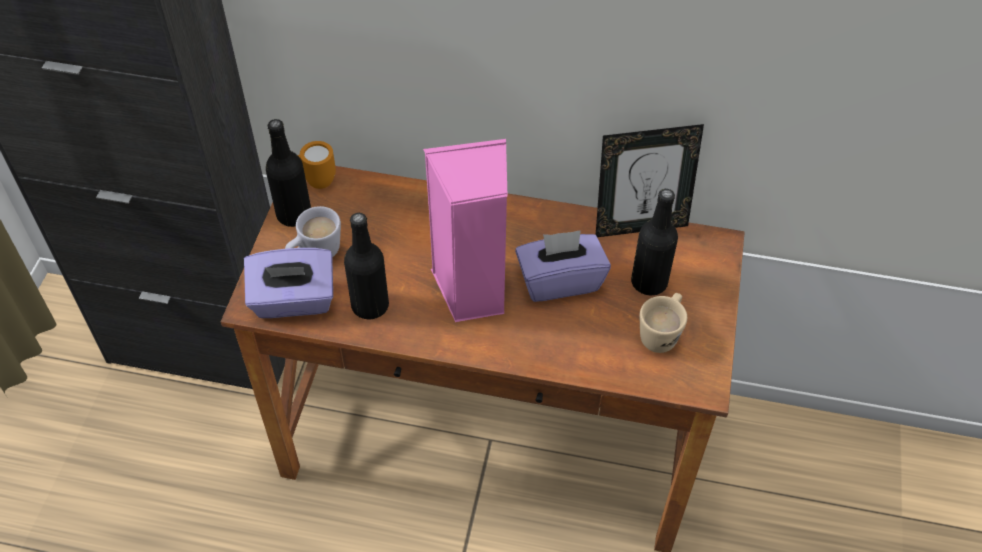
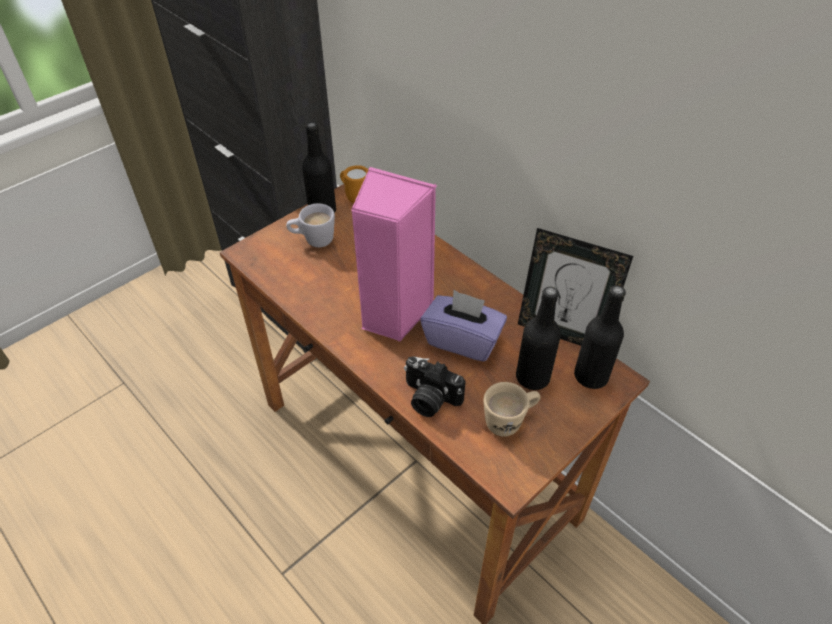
camera: 35 degrees right, 5 degrees down
(293, 301) = (272, 262): purple tissue box -> none
(370, 306) = (316, 289): black bottle -> black bottle (591, 376)
(577, 354) = (429, 399): none -> camera

